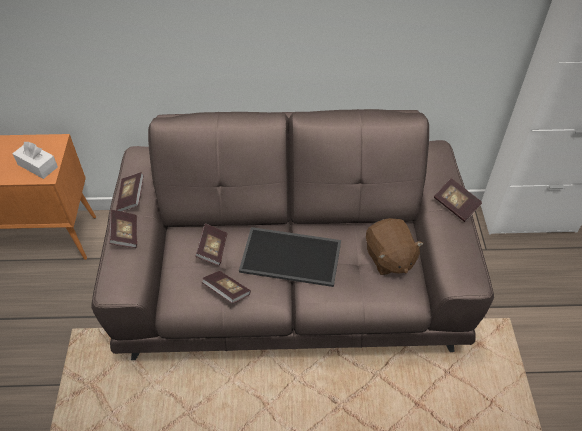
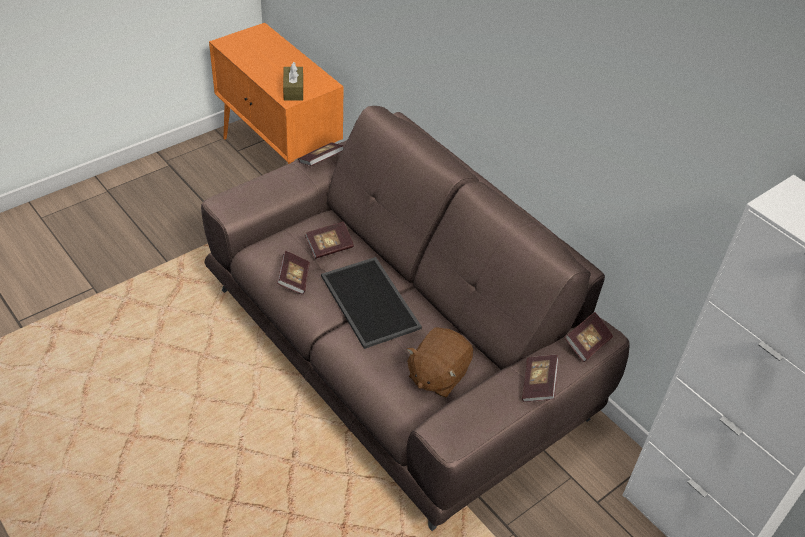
camera: 50 degrees right, 5 degrees down
(37, 166) = (293, 90): white tissue box -> brown tissue box
(125, 234) = (281, 179): book -> book (587, 344)

